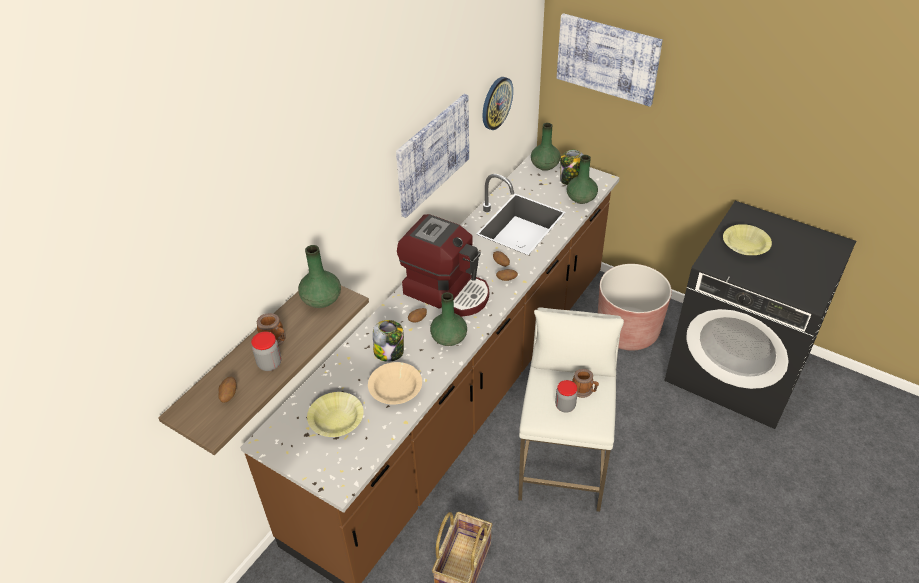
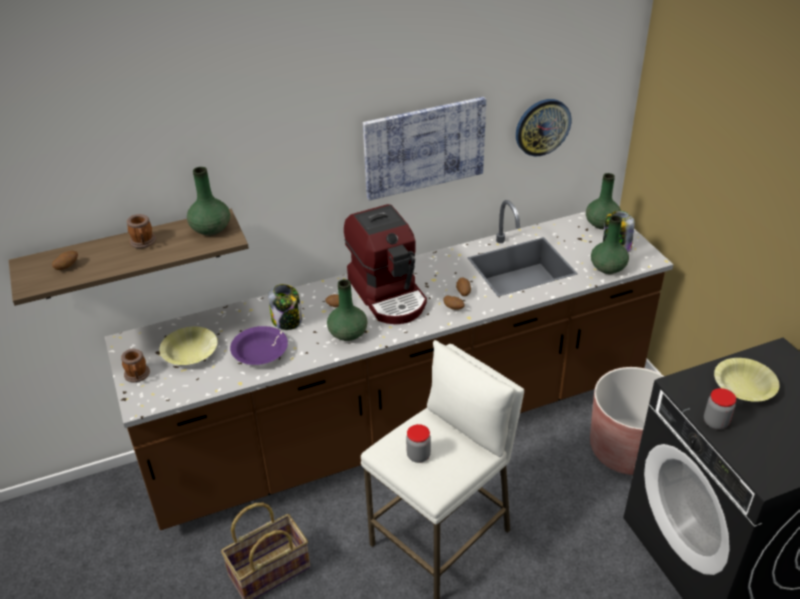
camera: 35 degrees right, 5 degrees down
(269, 364) = (119, 258): jar -> jar (715, 422)
(396, 389) = (260, 353): beige bowl -> purple bowl
(584, 390) = (451, 451): mug -> mug (137, 376)
(608, 58) = (690, 117): picture -> none

